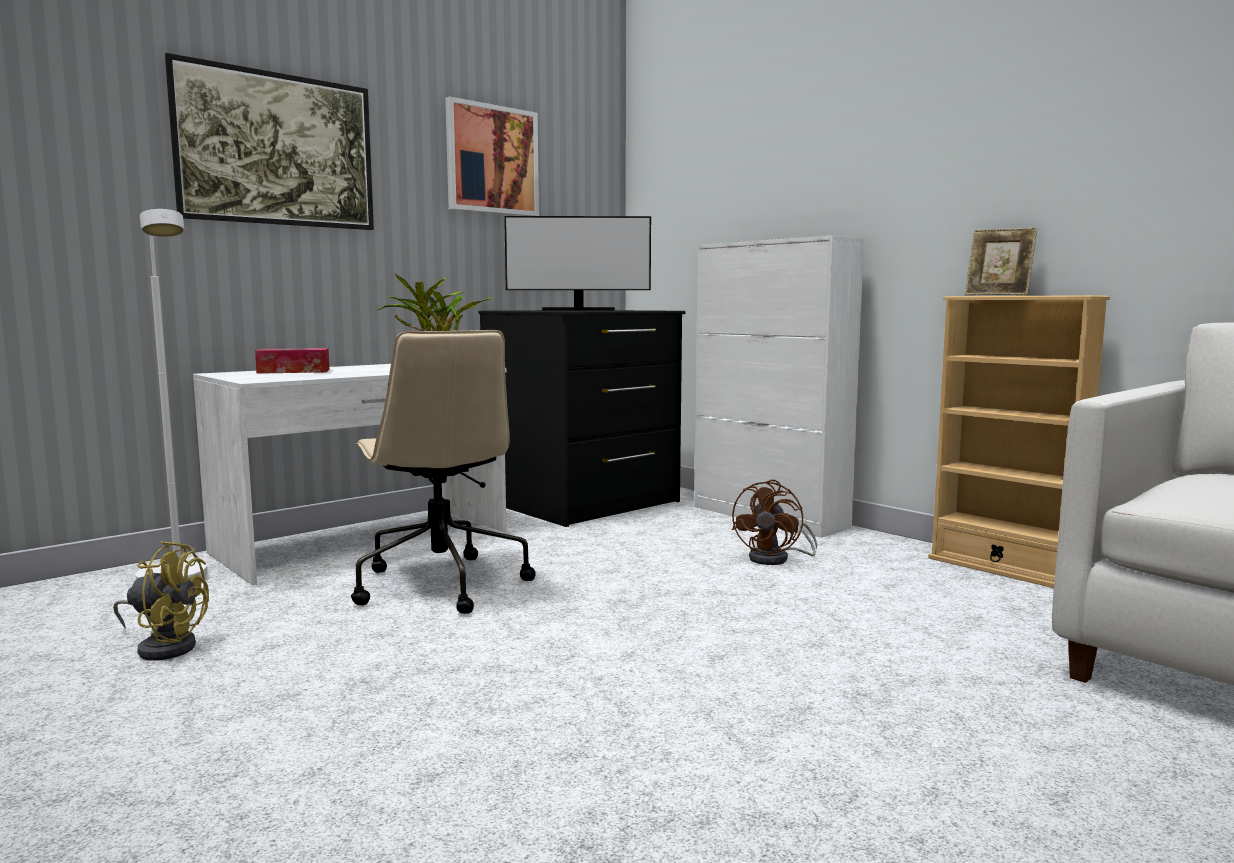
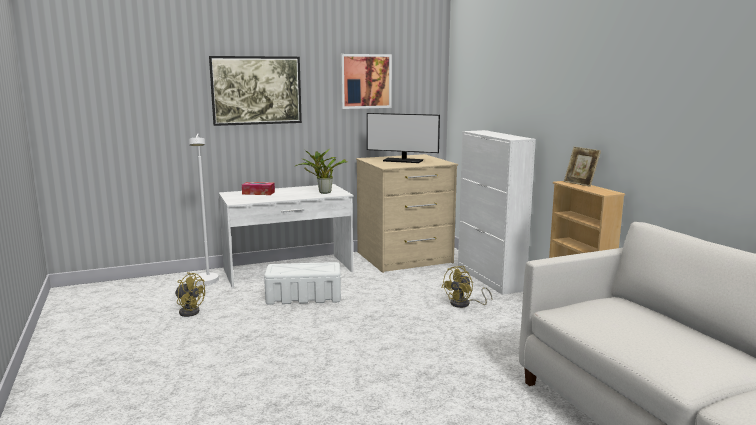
camera: 20 degrees right, 5 degrees up
(440, 584) = (303, 297): beige office chair -> white storage box
(584, 502) = (404, 258): black dresser -> beige dresser
(776, 559) = (464, 304): brown fan -> yellow fan

